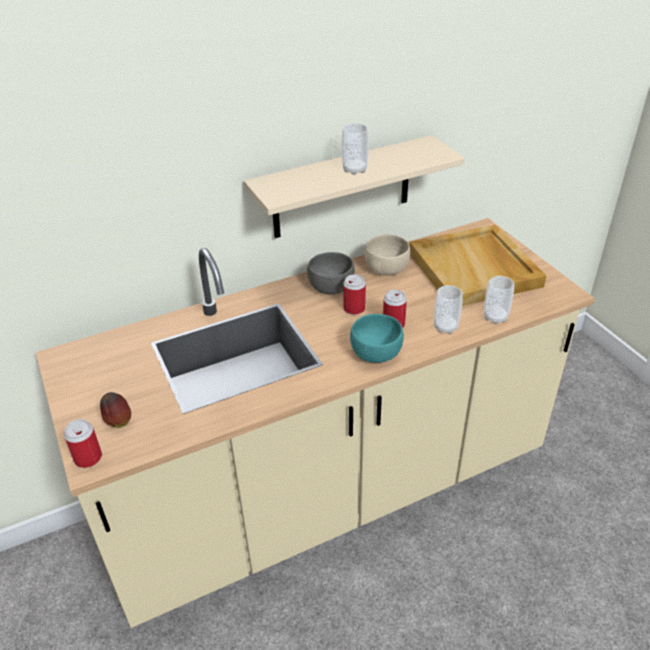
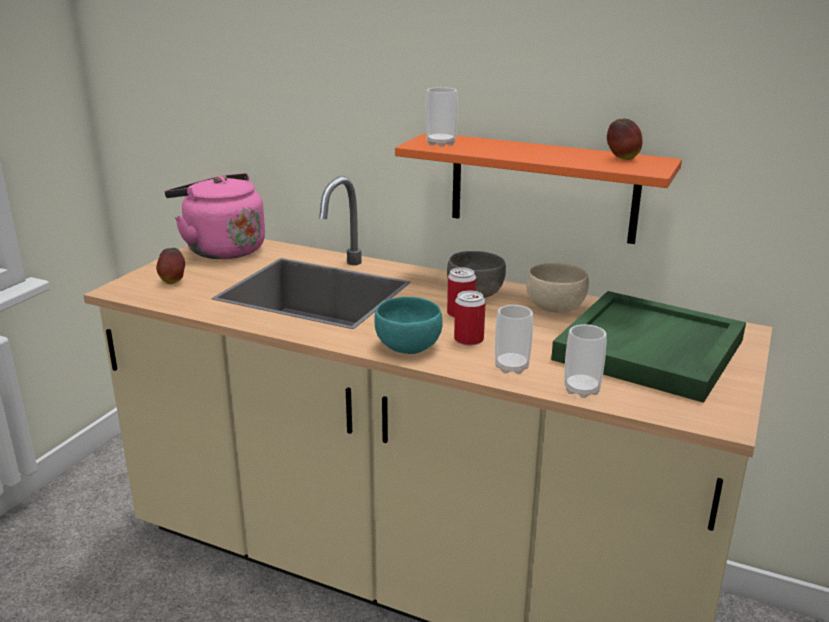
camera: 50 degrees right, 15 degrees down
(85, 366) = (221, 249): none -> pink kettle
(88, 458) = (122, 287): can -> none
(342, 188) = (543, 187): beige shelf -> orange shelf
(354, 170) = (529, 152): cup -> cup (441, 144)
(411, 151) = (622, 159): none -> apple
(475, 269) = (650, 351): beige tray -> green tray

